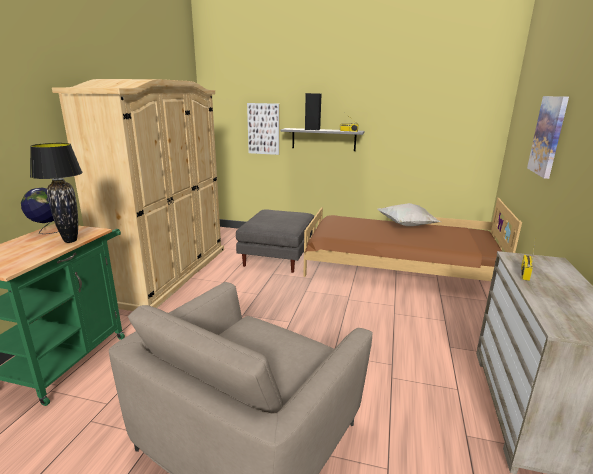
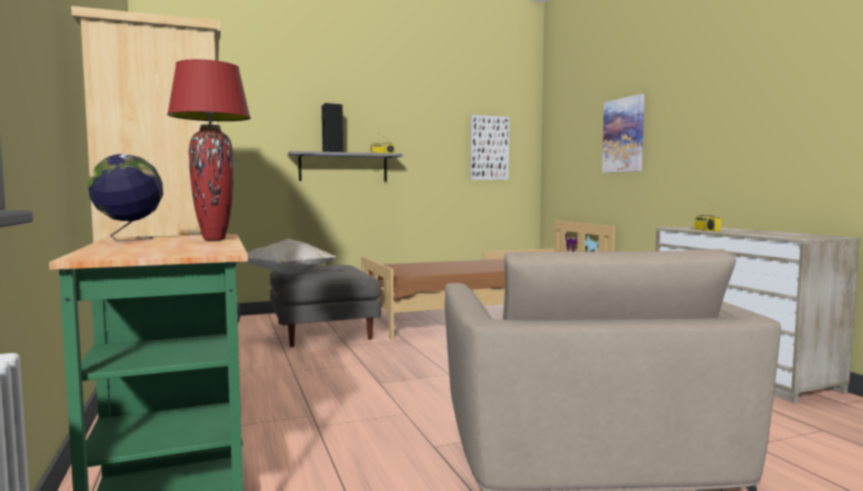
camera: 35 degrees left, 15 degrees down
(70, 241) = (214, 239): black table lamp -> red table lamp
(263, 129) = (252, 154): picture -> picture (489, 148)
(407, 226) = (480, 261): white pillow -> white pillow (289, 274)

